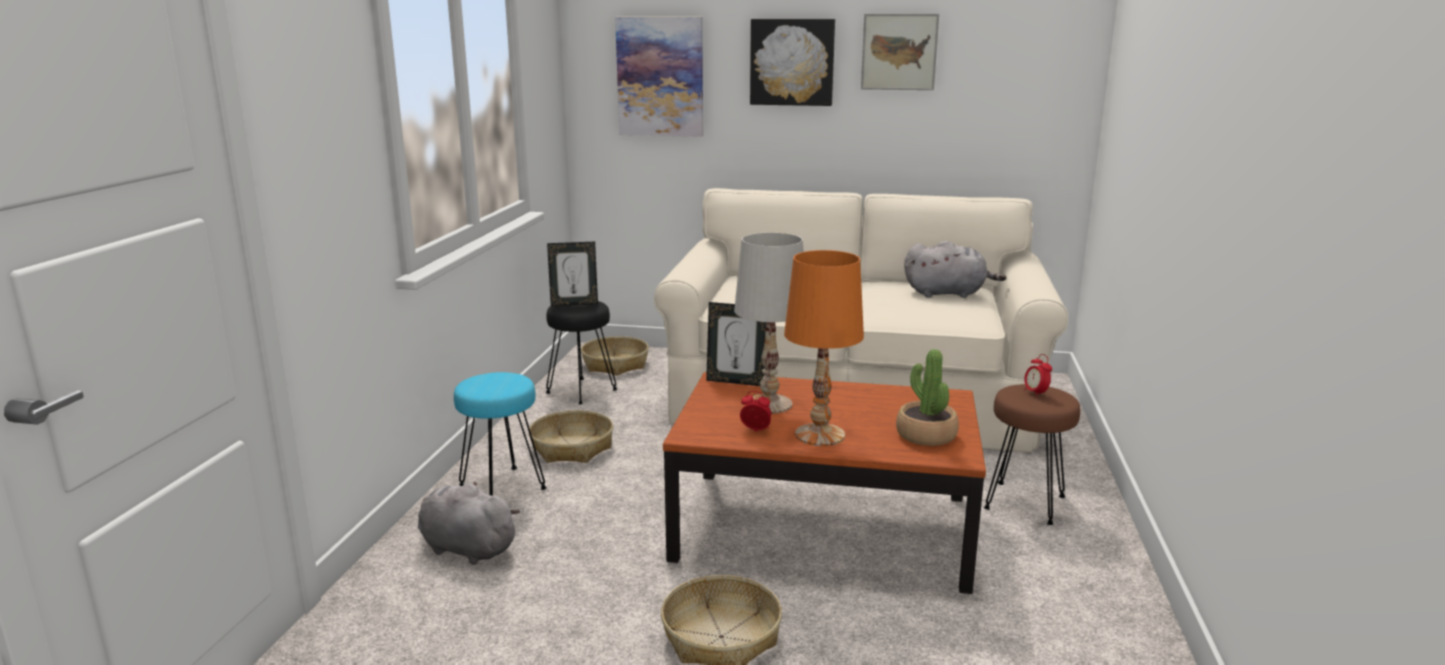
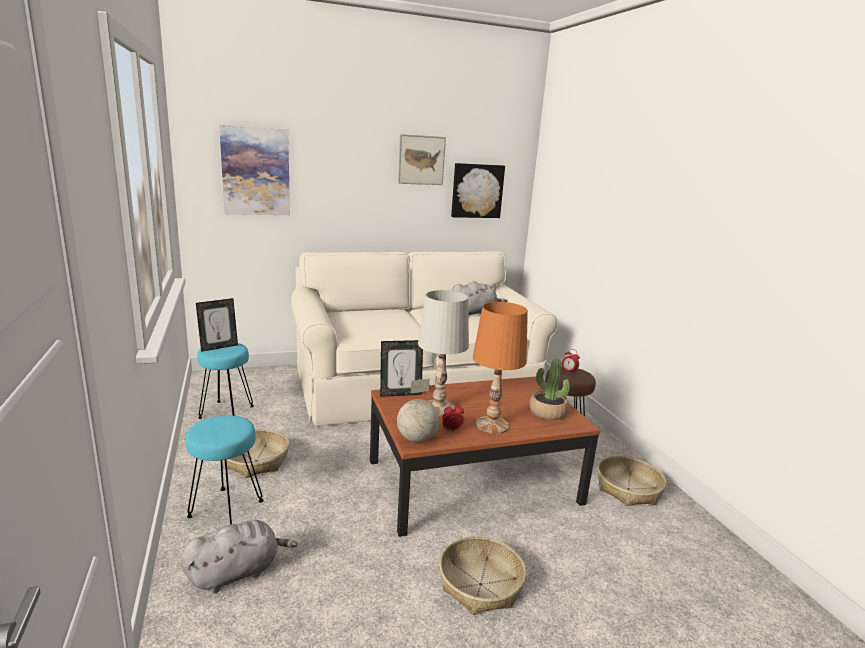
camera: 30 degrees left, 0 degrees up
(465, 548) = (237, 572): grey plush toy -> grey plush toy turned 150 degrees clockwise
(582, 391) = (227, 412): black stool -> turquoise stool
(615, 364) = (236, 386): basket -> basket (628, 489)
(699, 432) = (417, 439): none -> globe
(792, 62) = (352, 164): picture -> picture (476, 191)

